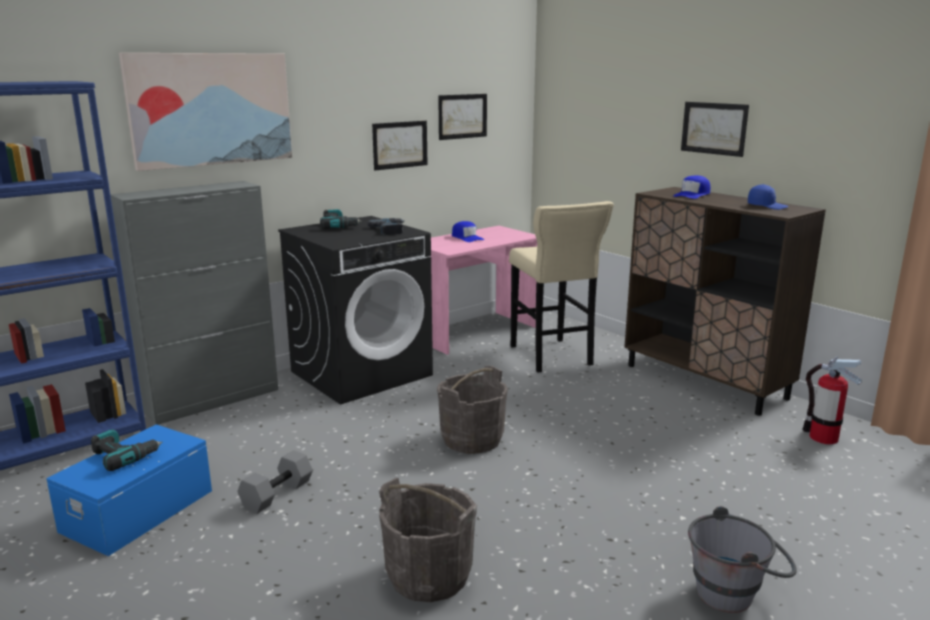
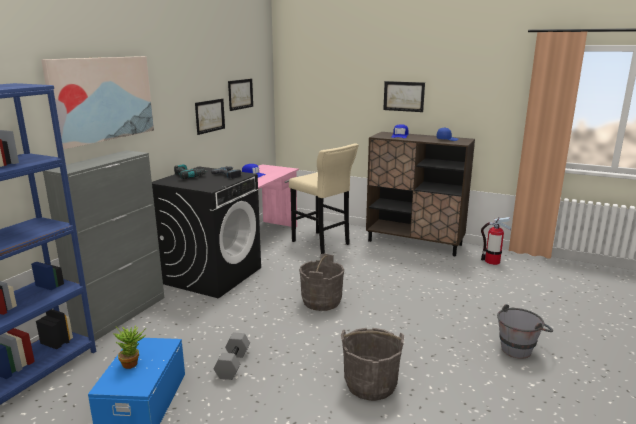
camera: 25 degrees left, 0 degrees up
(124, 456) = (133, 363): power drill -> potted plant

